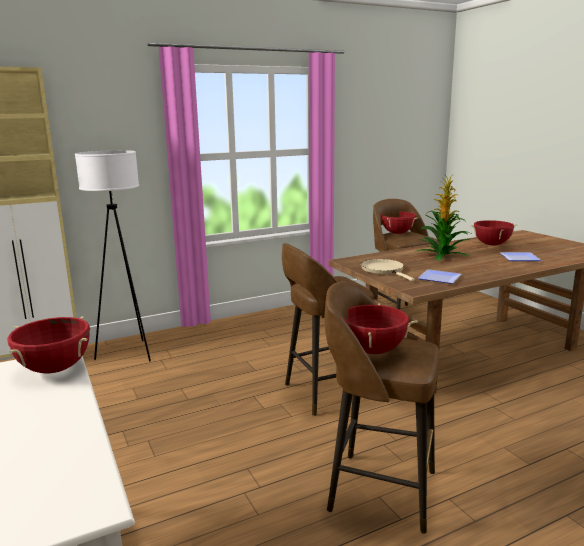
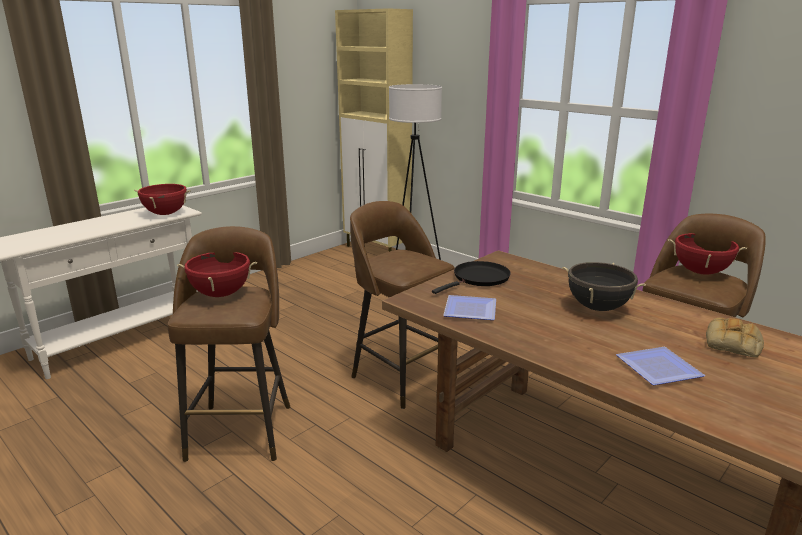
camera: 70 degrees right, 5 degrees up
(384, 270) = (479, 279): beige frying pan -> black frying pan
(442, 255) = (597, 307): potted plant -> black cooking pot
(492, 245) = (733, 344): red cooking pot -> bread

